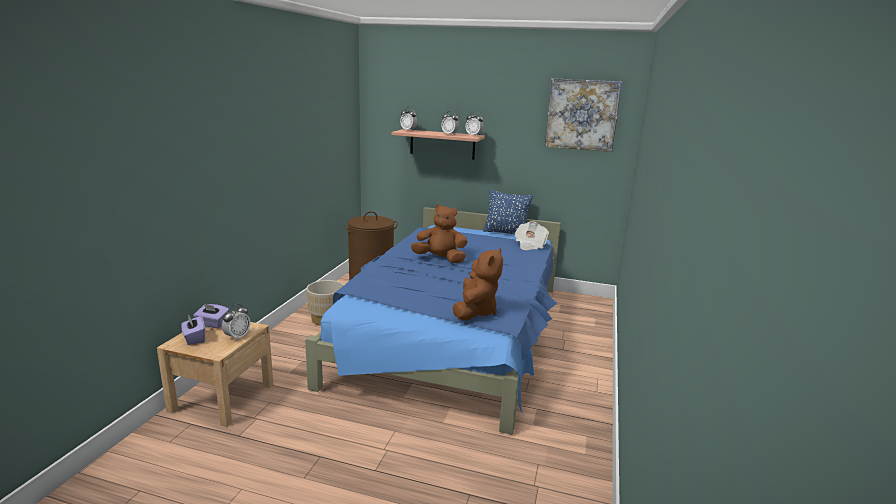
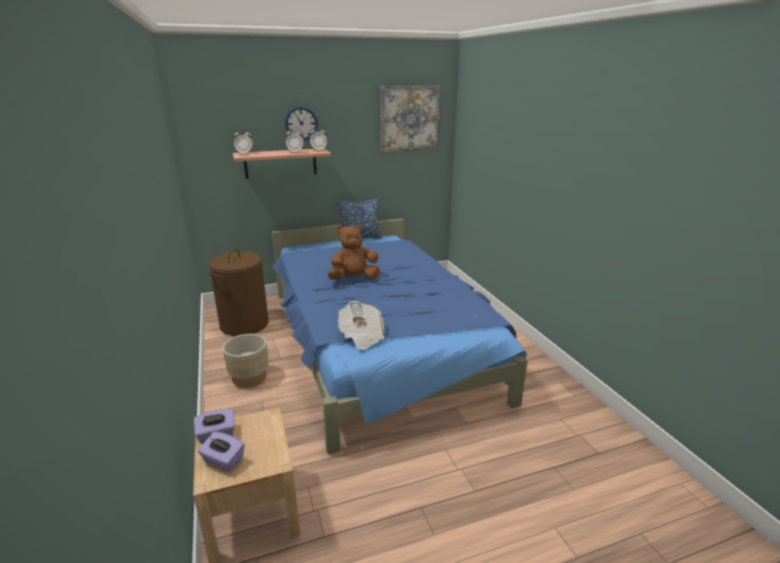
camera: 35 degrees left, 5 degrees up
(237, 337) = (268, 435): alarm clock -> none
(466, 109) = (301, 123): none -> wall clock
(475, 311) = (455, 316): brown plush toy -> none
(530, 245) = (397, 244): newspaper -> newspaper (362, 336)

